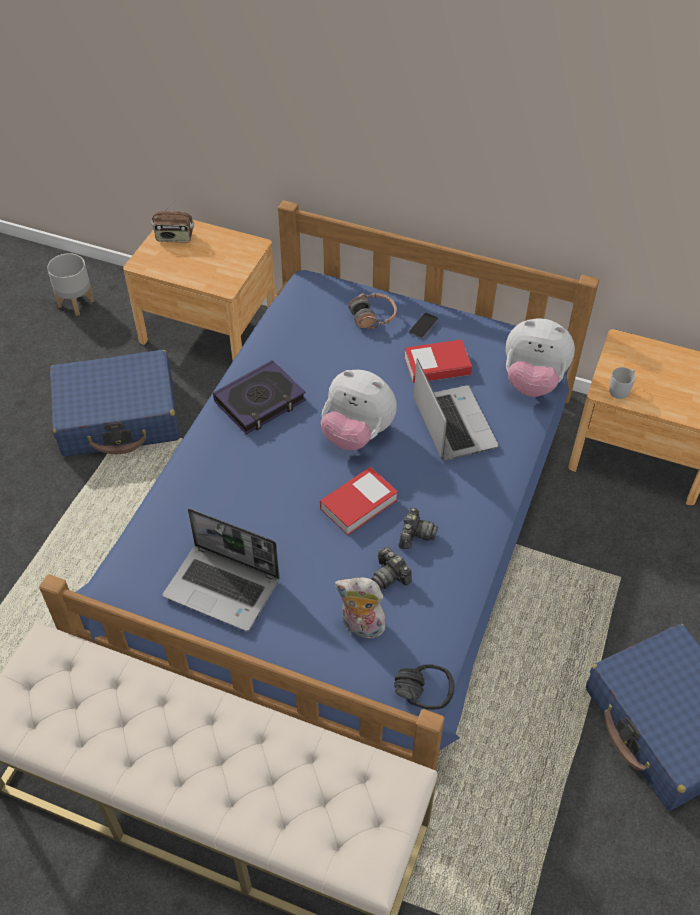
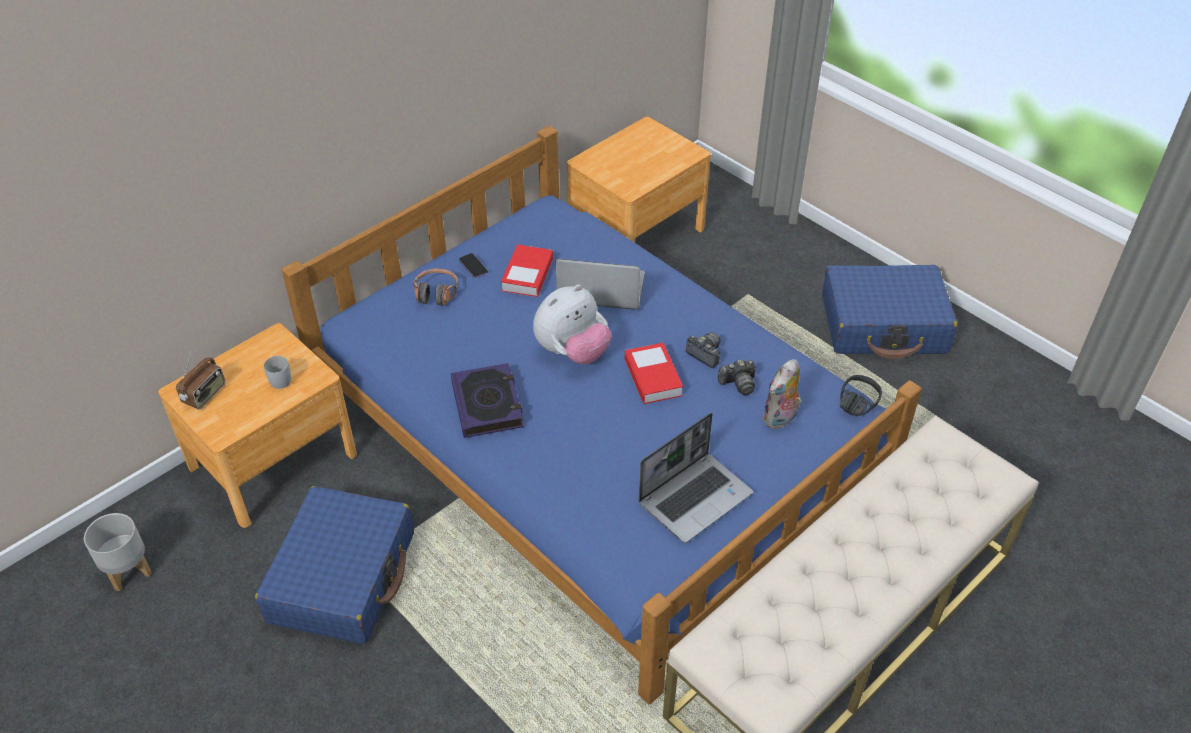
camera: 65 degrees left, 5 degrees down
(532, 382) = (584, 228): plush toy -> none
(621, 389) = (634, 182): white mug -> white mug (280, 378)

